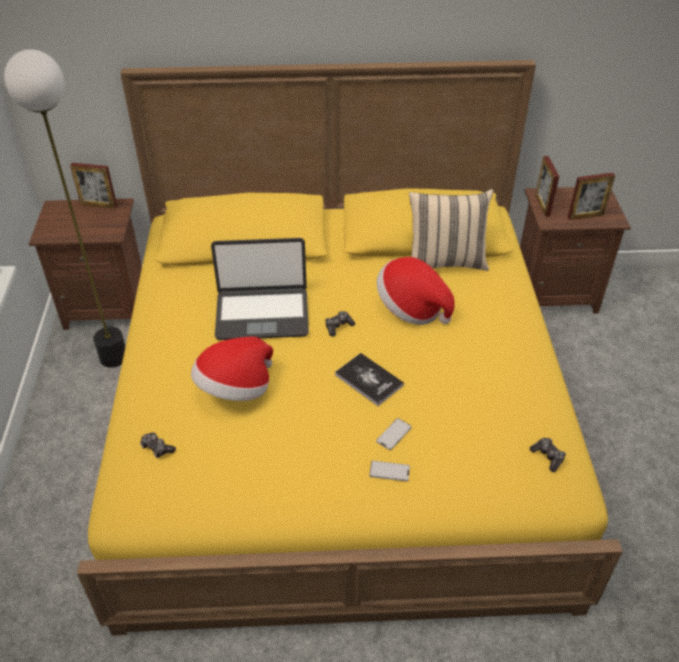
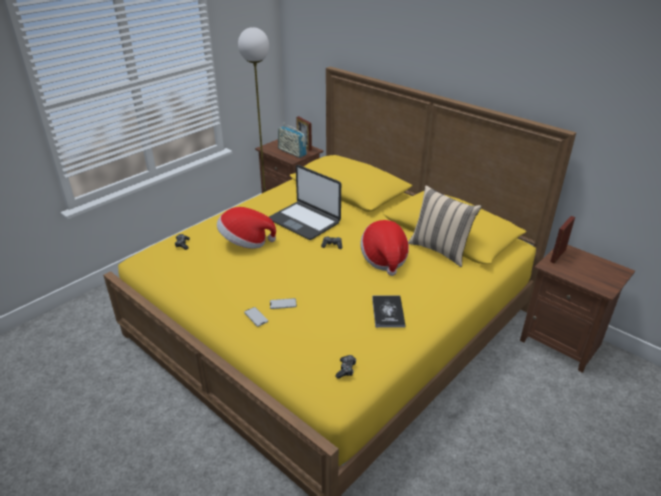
camera: 45 degrees right, 10 degrees down
(94, 222) = (292, 152): none -> radio
(369, 380) = (309, 275): book -> book (388, 312)
(585, 216) = (583, 276): picture frame -> none

